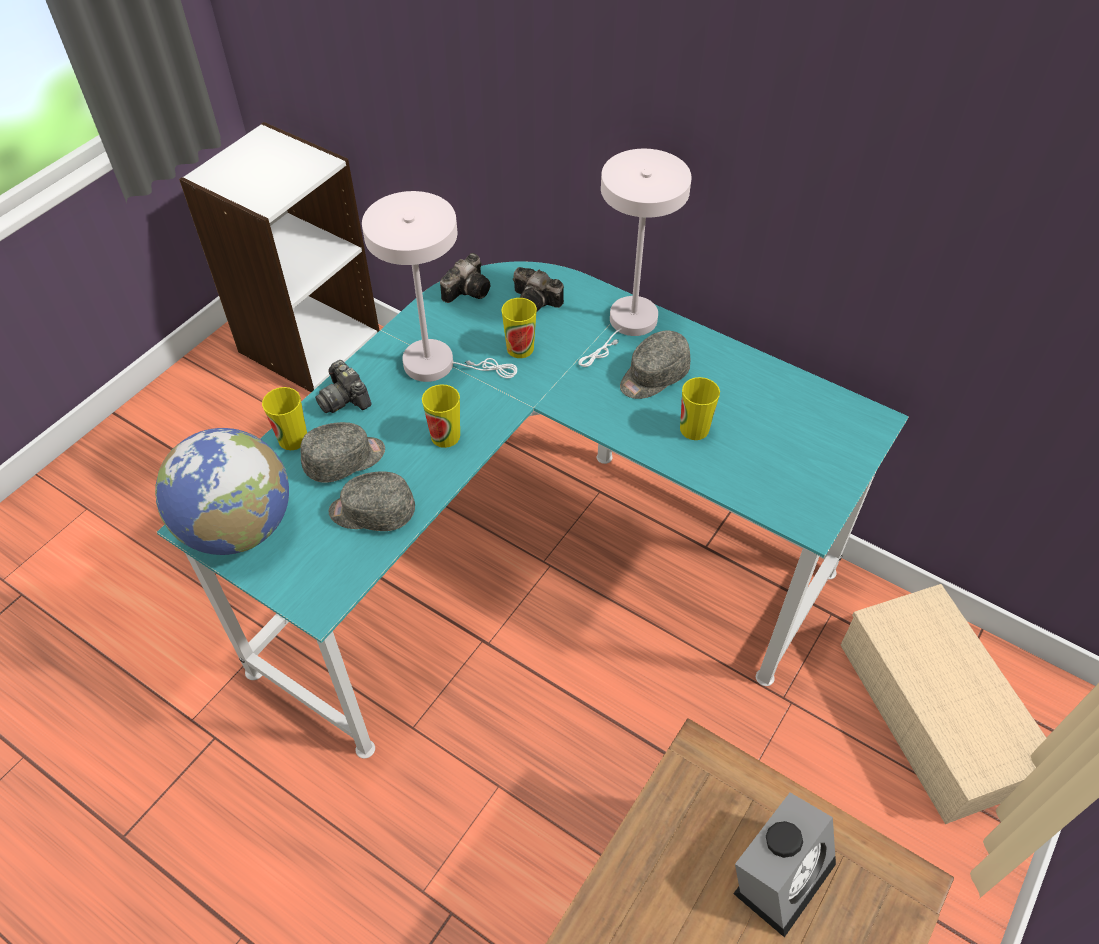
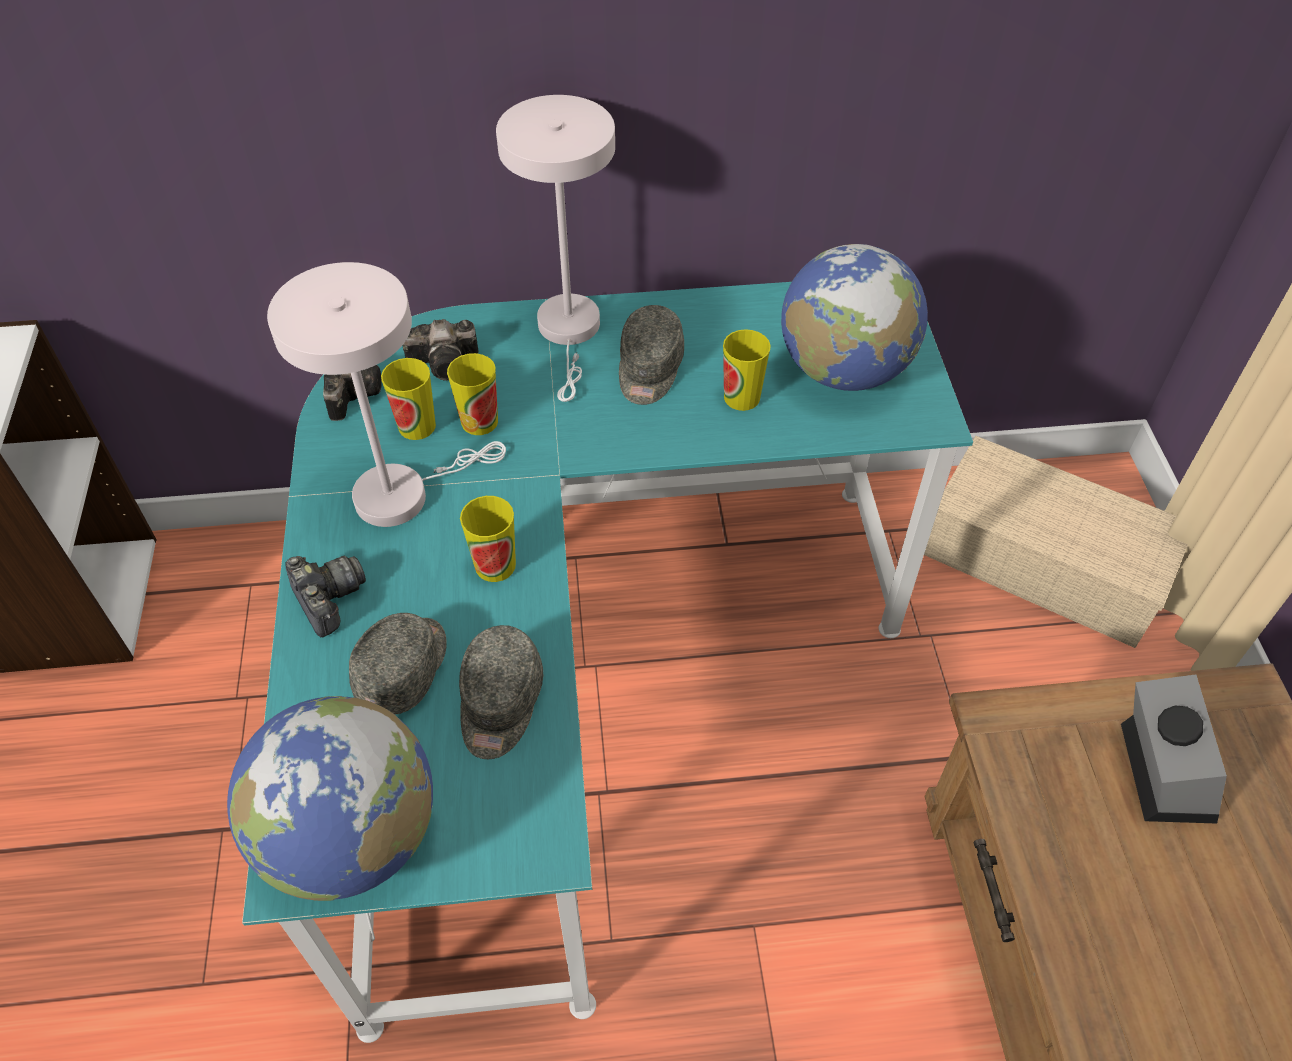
camera: 40 degrees left, 0 degrees up
(293, 439) = (311, 687): cup -> cup (417, 426)
(344, 398) = (328, 600): camera -> camera turned 135 degrees counterclockwise
(372, 512) = (500, 703): grey cap -> grey cap turned 45 degrees counterclockwise
(783, 453) = (843, 370): none -> globe

